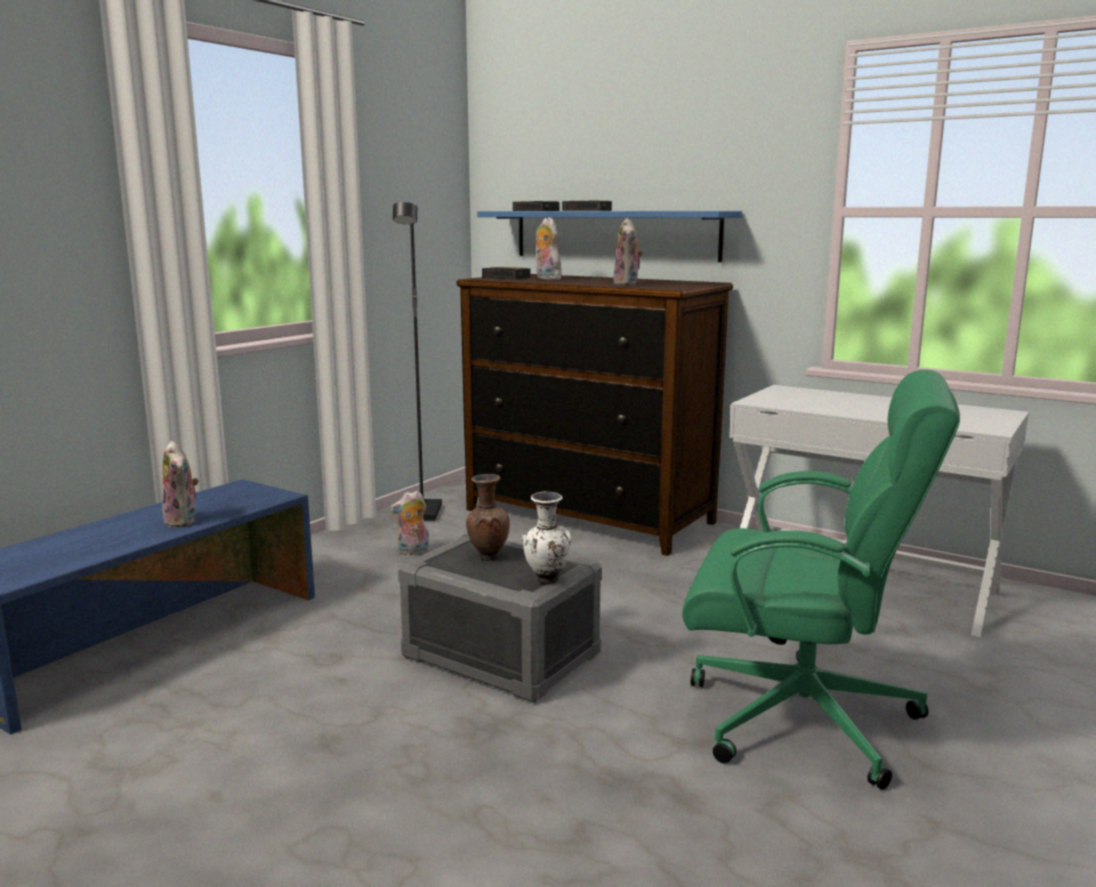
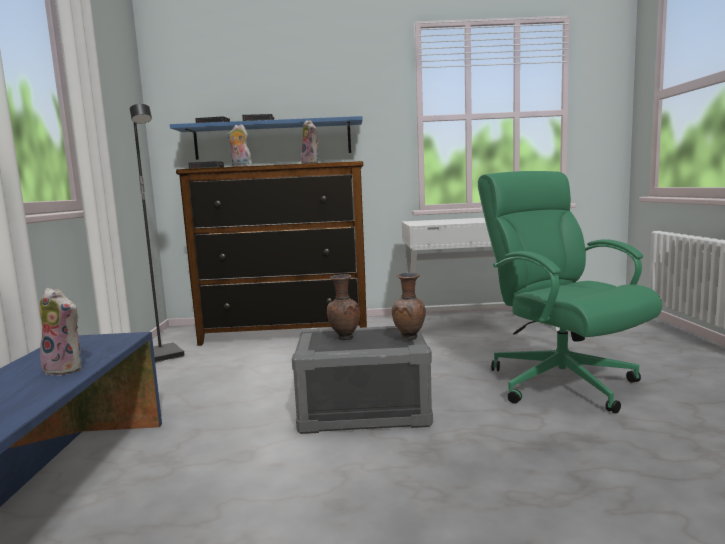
camera: 35 degrees left, 5 degrees down
(413, 552) = (197, 376): plush toy -> none
(546, 581) = (410, 338): white vase -> brown vase
(800, 718) = (562, 384): green office chair -> green office chair turned 105 degrees counterclockwise

